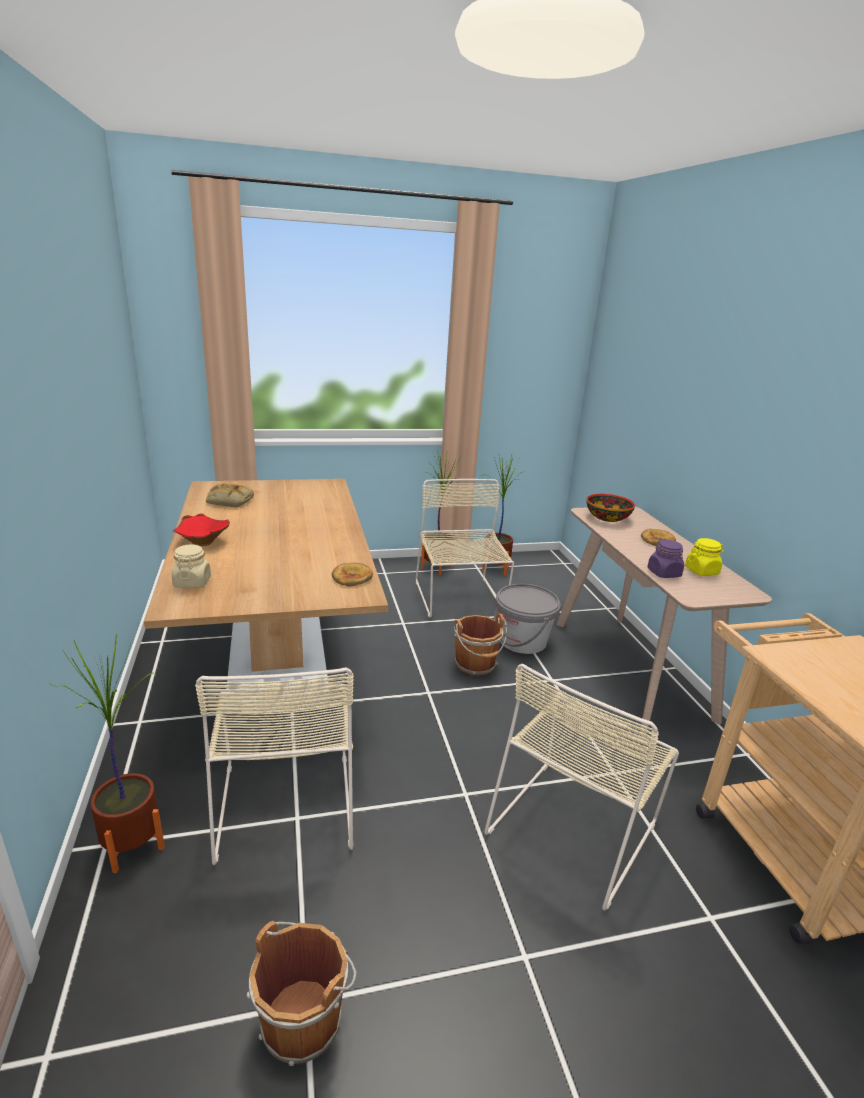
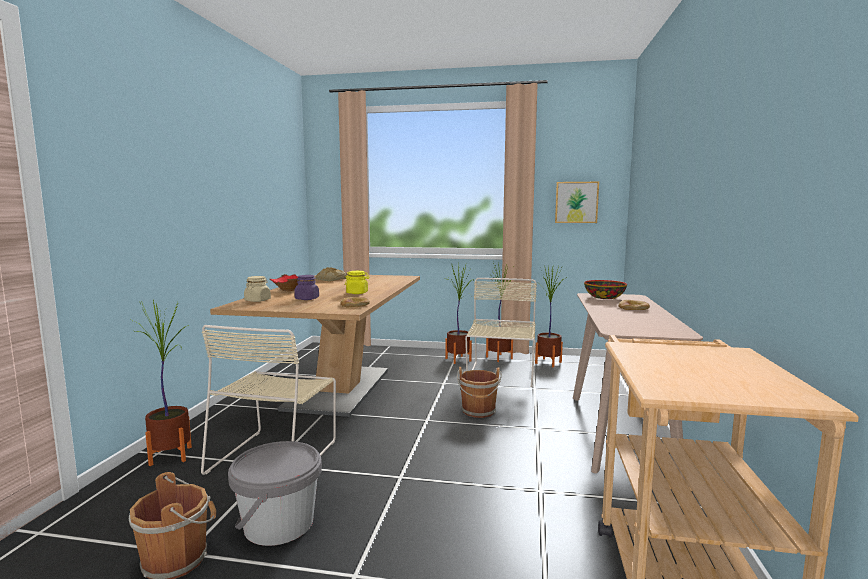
camera: 25 degrees right, 15 degrees down
(391, 577) = (458, 359): none -> potted plant
(522, 640) = (532, 403): grey bucket -> grey bucket (278, 524)
(530, 370) = (576, 202): none -> picture
(574, 824) = (472, 512): beige chair -> none
(664, 573) = (610, 320): purple jar -> purple jar (307, 299)
(701, 571) = (651, 322): yellow jar -> yellow jar (357, 293)

